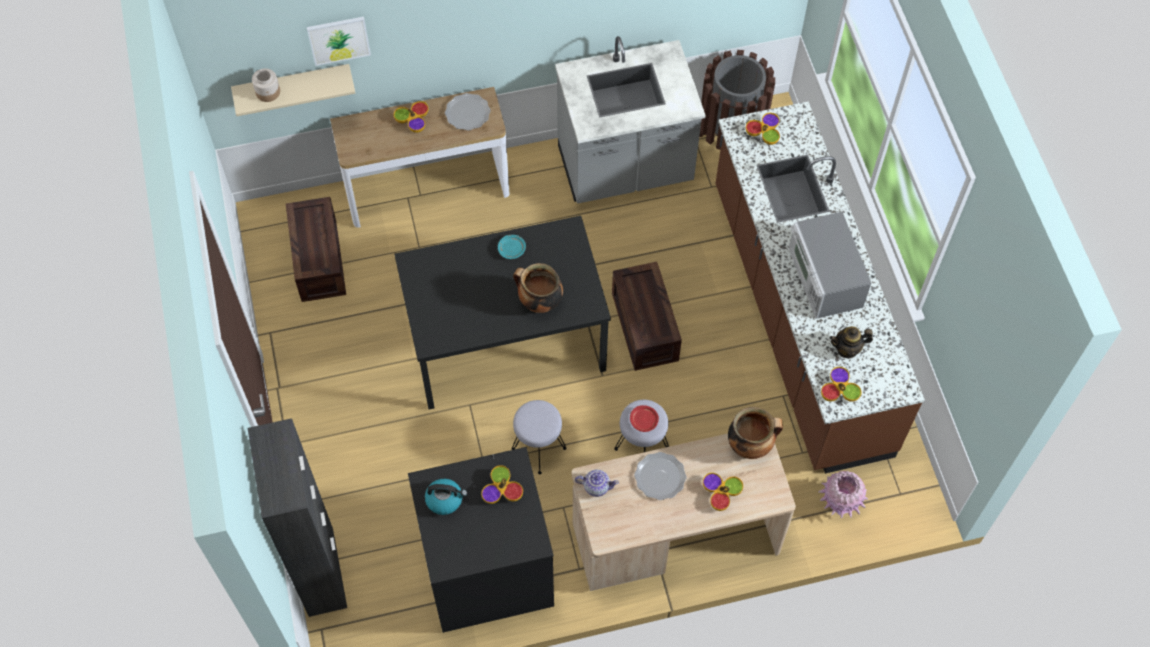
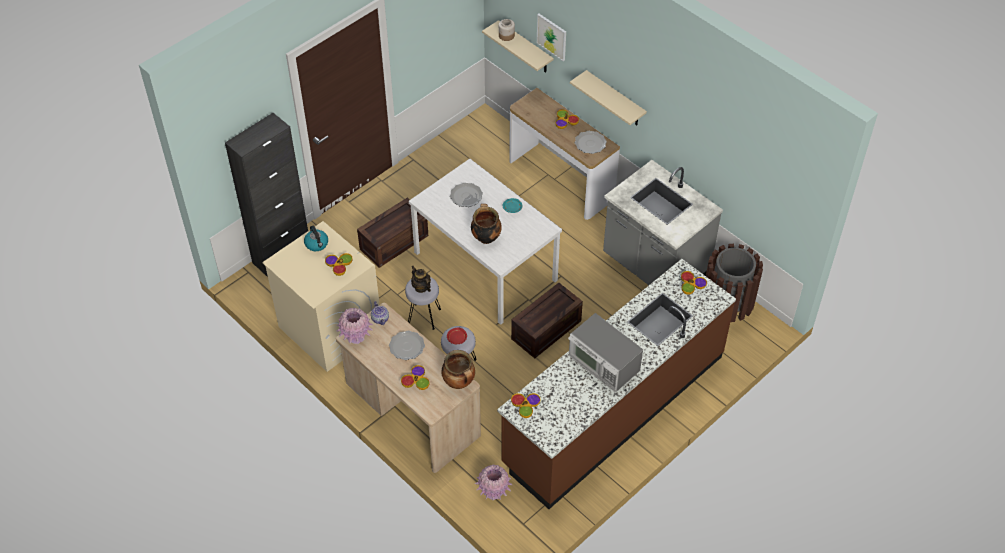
camera: 60 degrees right, 10 degrees down
(317, 259) = (475, 156): crate -> crate (394, 241)
(456, 290) = (466, 196): none -> plate
(471, 39) = (615, 99): none -> beige shelf
(486, 570) = (329, 328): black washing machine -> beige washing machine
(506, 339) = (486, 266): black dining table -> white dining table
(607, 529) = (355, 336): none -> pink vase
(823, 278) = (603, 364): microwave -> microwave turned 90 degrees counterclockwise
(847, 349) = (559, 399): teapot -> teapot (421, 287)

